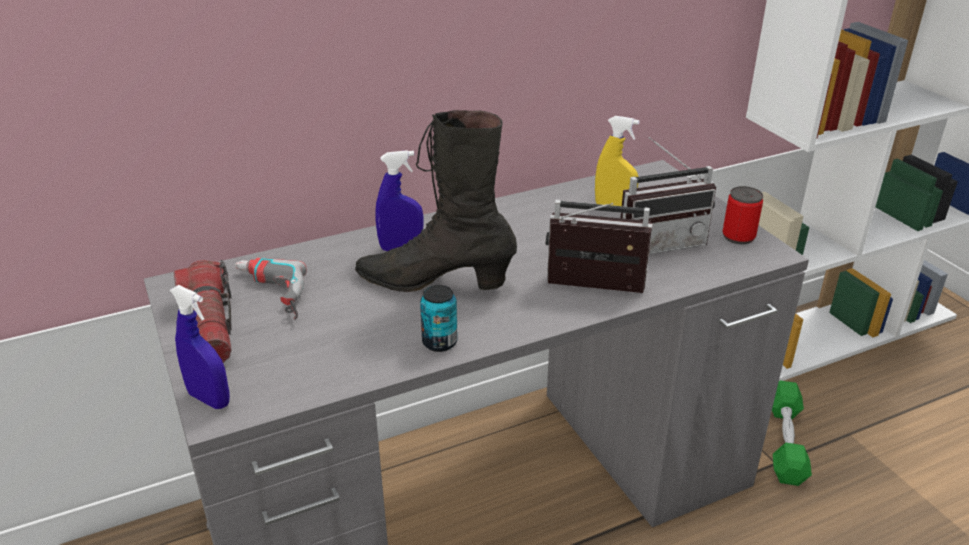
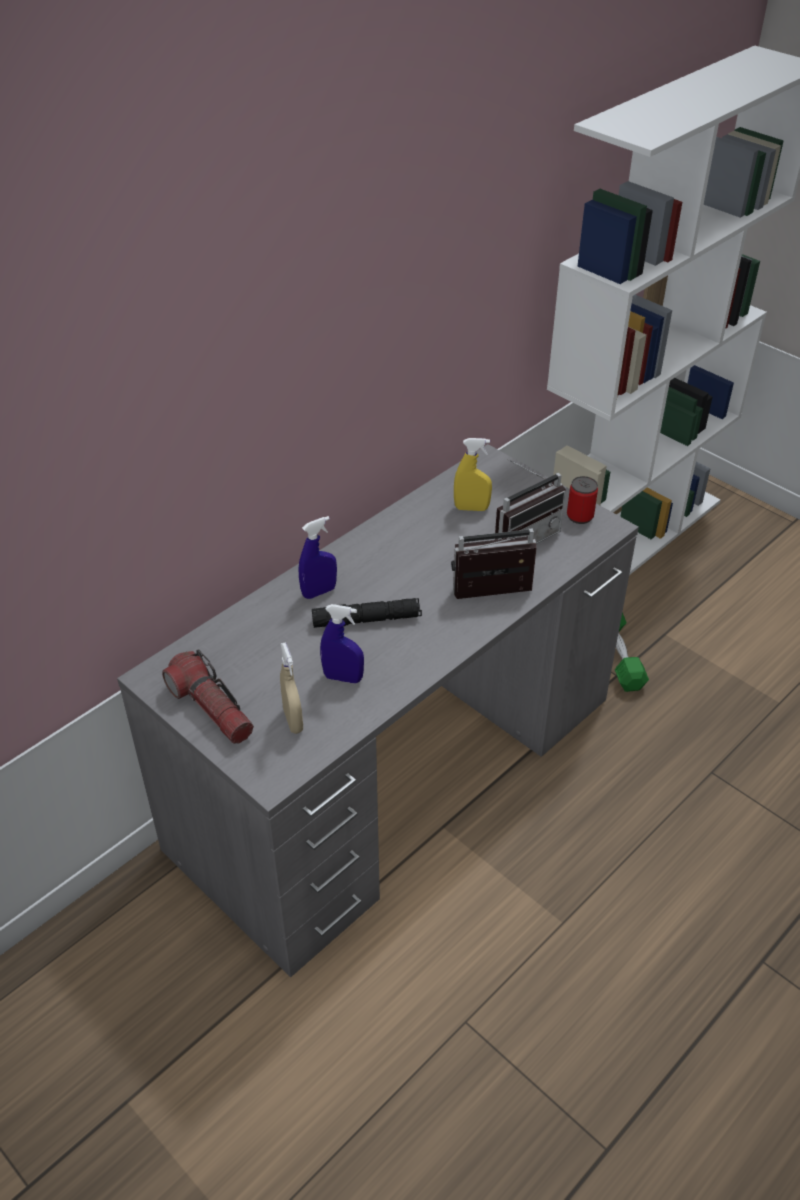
camera: 20 degrees left, 10 degrees up
(209, 399) = (257, 771): blue spray bottle -> blue spray bottle (343, 678)
(266, 296) = (237, 668): power drill -> none
(286, 359) = (293, 721): none -> beige spray bottle
(435, 282) = (367, 620): black boot -> black flashlight
(439, 342) = (402, 674): can -> none

